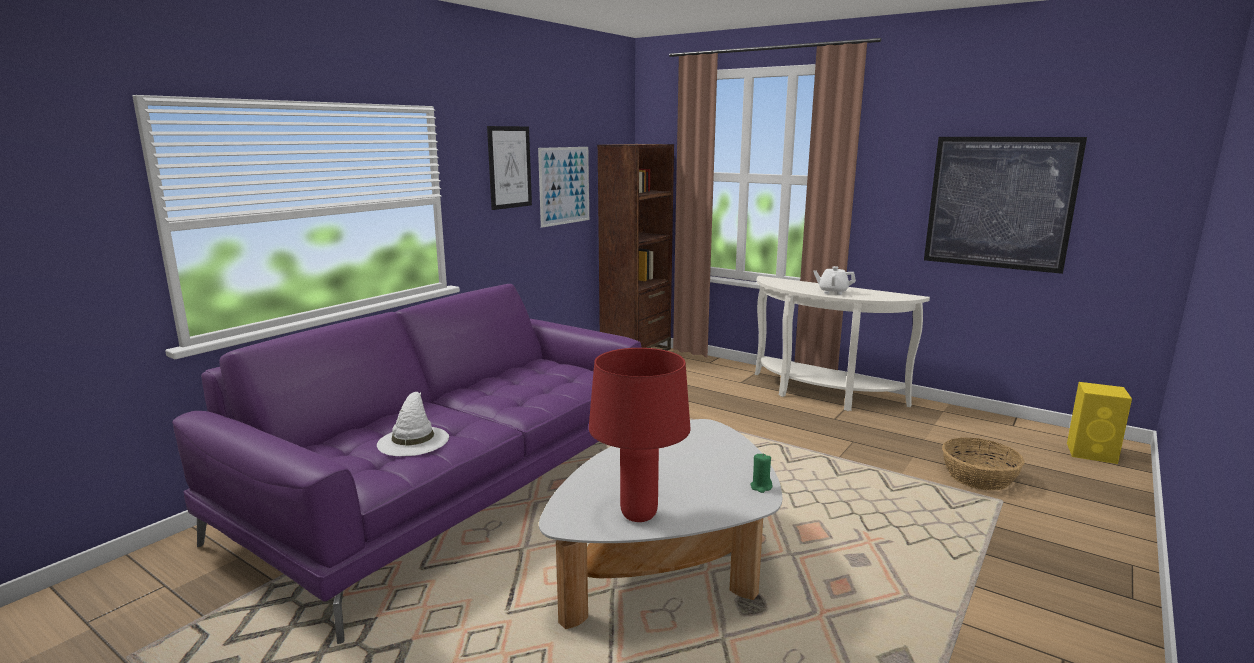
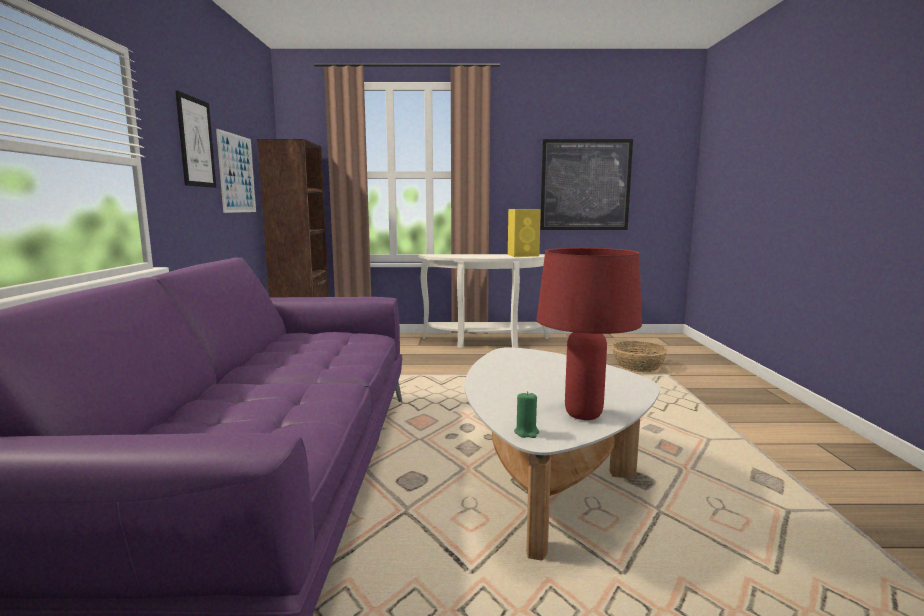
camera: 35 degrees left, 5 degrees down
(413, 440) = (267, 415): white hat -> none
(761, 487) = (622, 375): green candle -> green candle (526, 432)
(832, 292) = (492, 256): white teapot -> none
(1093, 453) = (668, 342): yellow speaker -> yellow speaker (524, 255)

